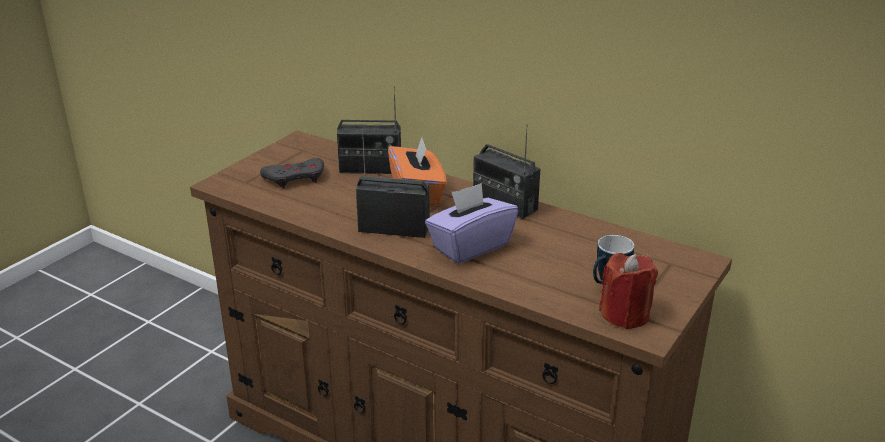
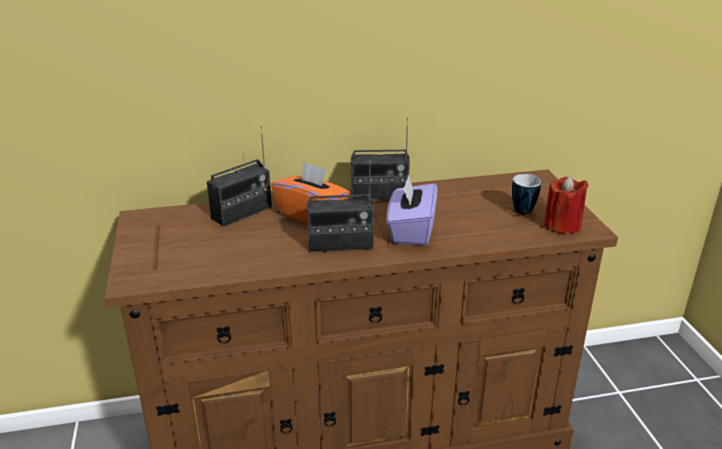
camera: 45 degrees left, 0 degrees up
(295, 178) = (193, 246): grey game controller -> none
(394, 228) = (340, 244): radio -> radio turned 150 degrees counterclockwise

